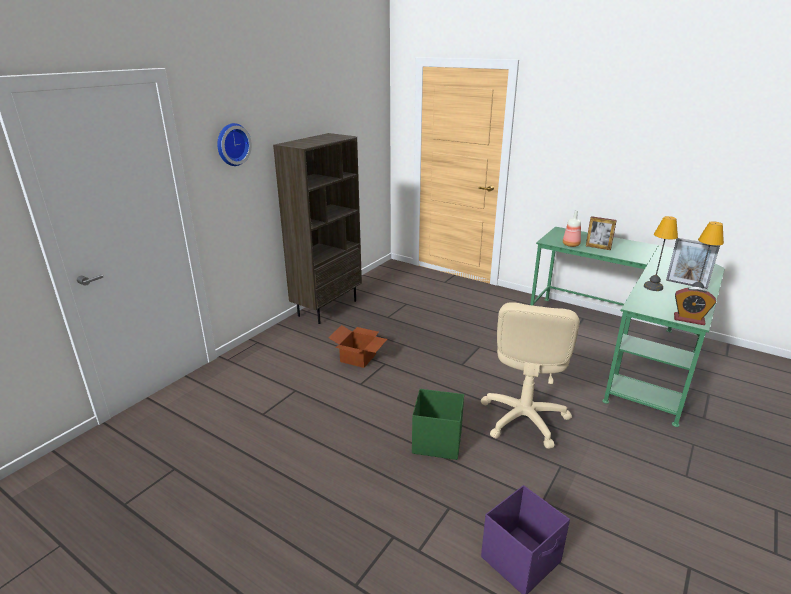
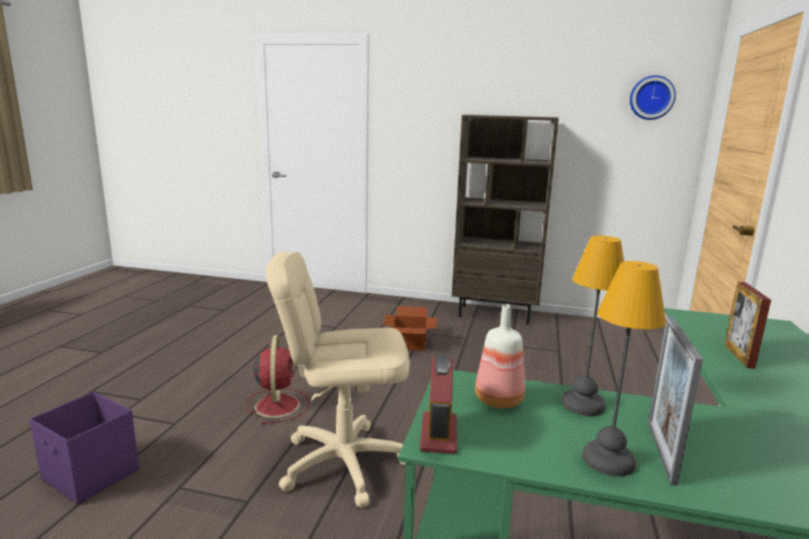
camera: 70 degrees right, 10 degrees down
(231, 144) = (421, 106): wall clock -> wall clock (651, 97)
(436, 442) = (277, 404): green storage box -> red fan
(571, 245) = (705, 332): bottle -> bottle (500, 401)

